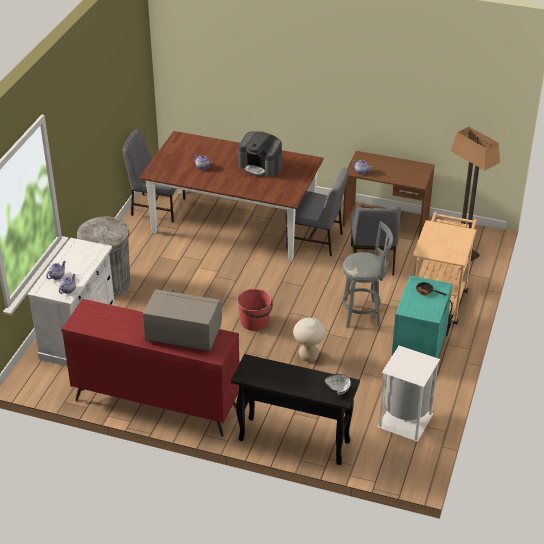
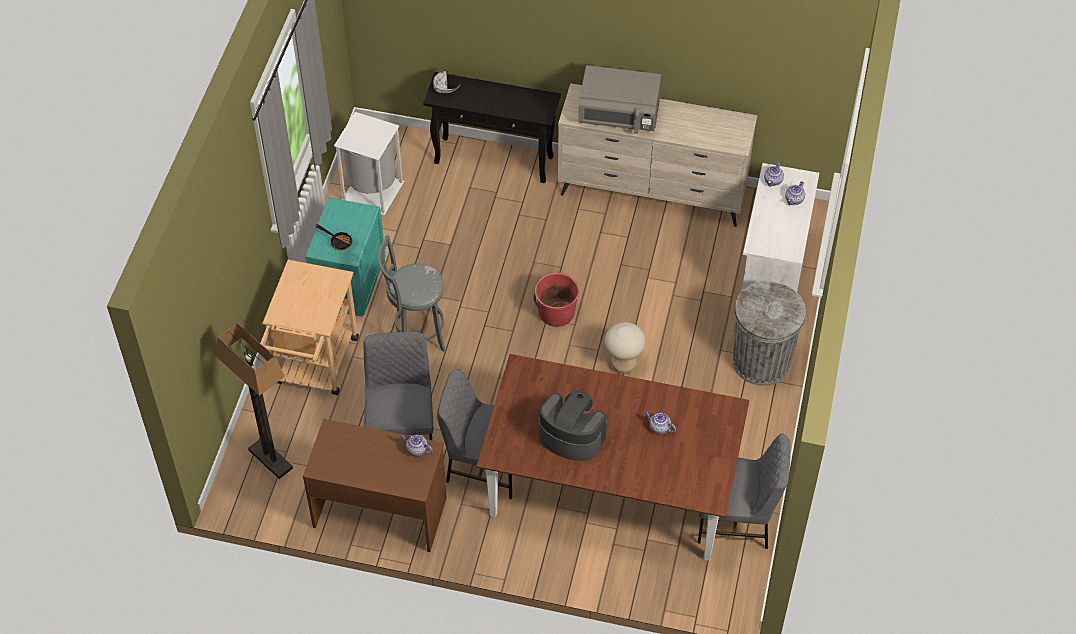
camera: 175 degrees right, 15 degrees up
(155, 403) = (653, 193): red dresser -> beige dresser
(308, 356) = (484, 266): beige stool -> beige stool (623, 365)

